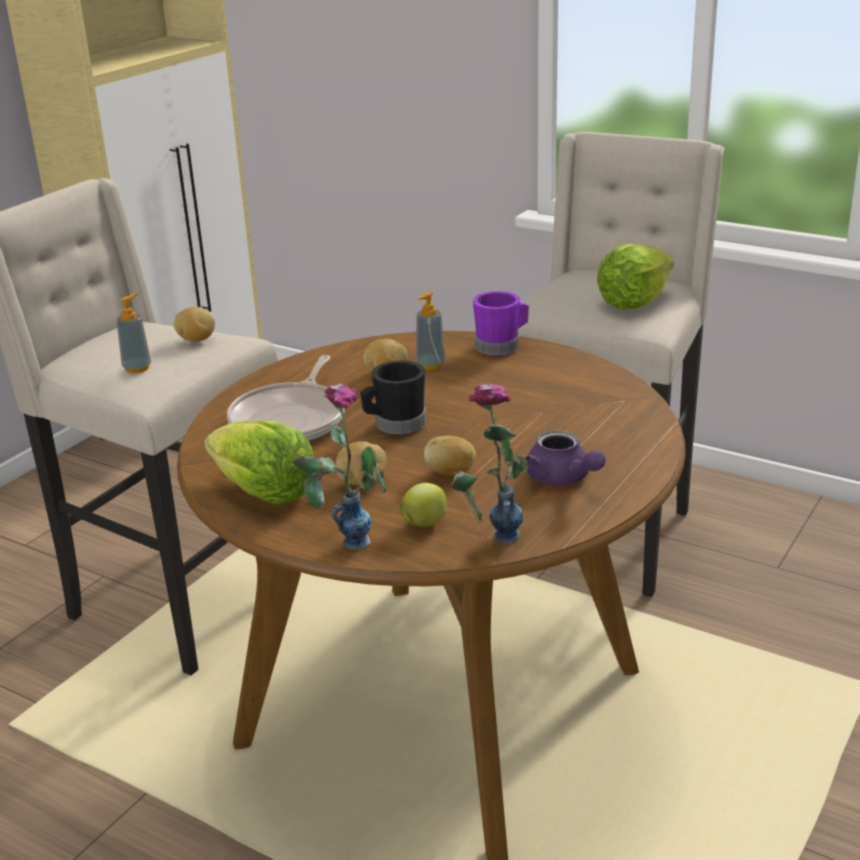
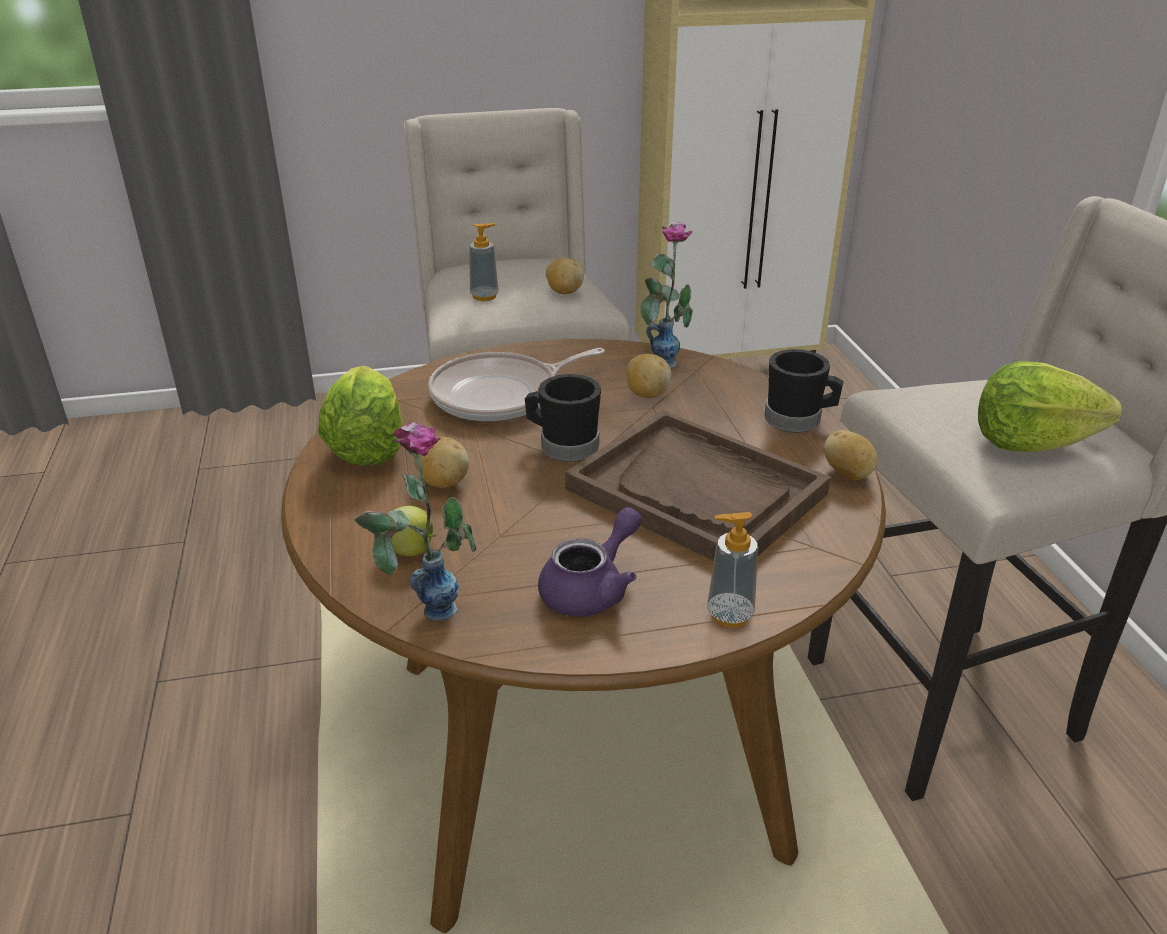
camera: 45 degrees right, 5 degrees up
(344, 536) = (342, 520): vase -> vase (664, 357)
(430, 364) = (699, 405): soap dispenser -> soap dispenser (729, 614)
(450, 473) = (517, 518): potato -> potato (848, 474)
(502, 346) = (799, 420): purple mug -> black mug
(520, 407) = (697, 491): none -> brown tray
(562, 479) = (592, 589): purple teapot -> purple teapot turned 150 degrees counterclockwise

